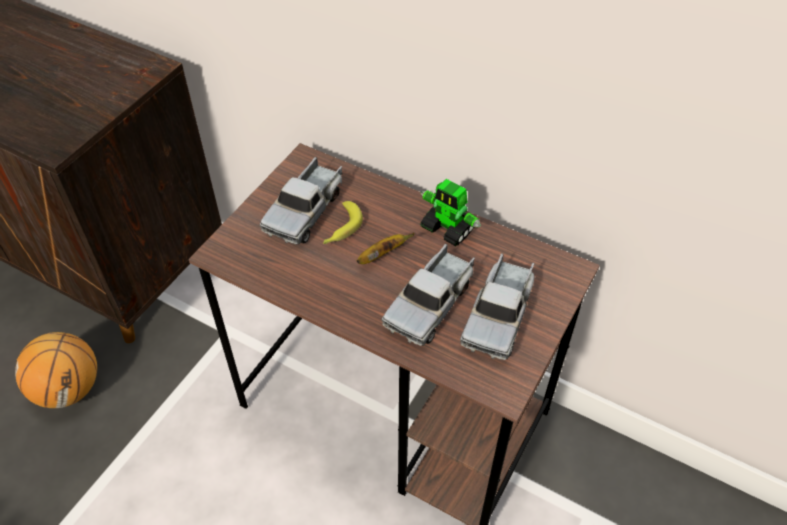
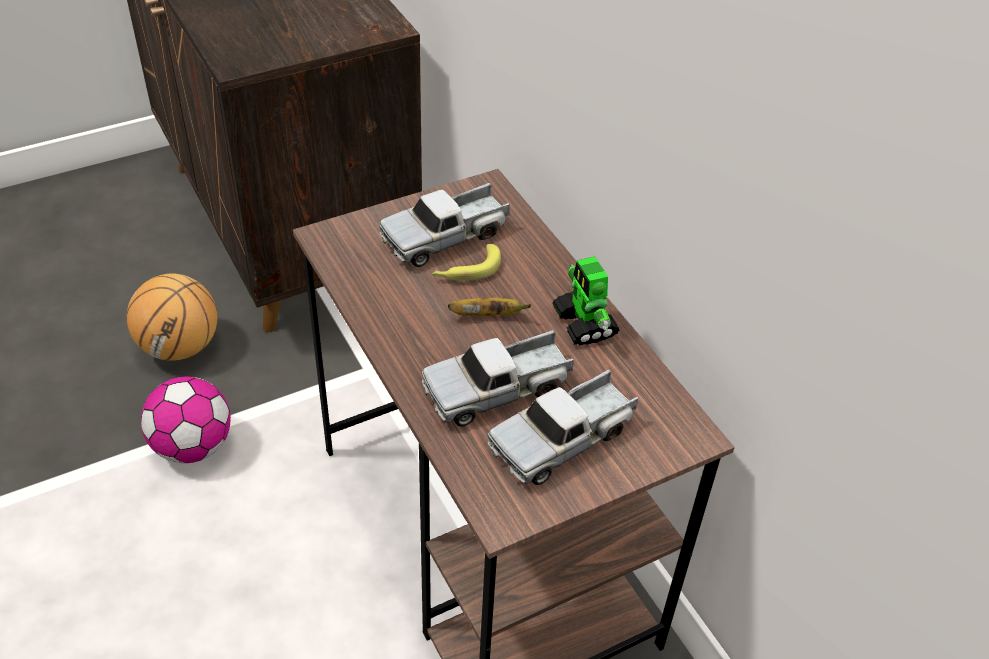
camera: 30 degrees right, 5 degrees down
(138, 458) = (193, 446): none -> football

